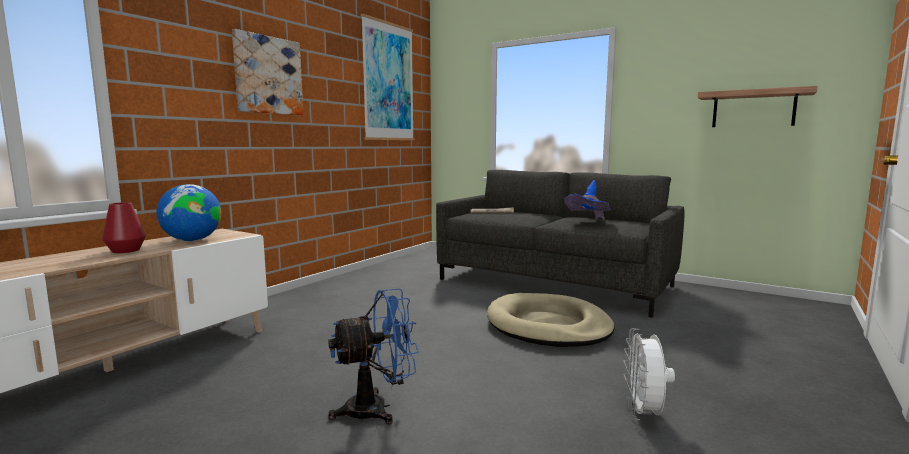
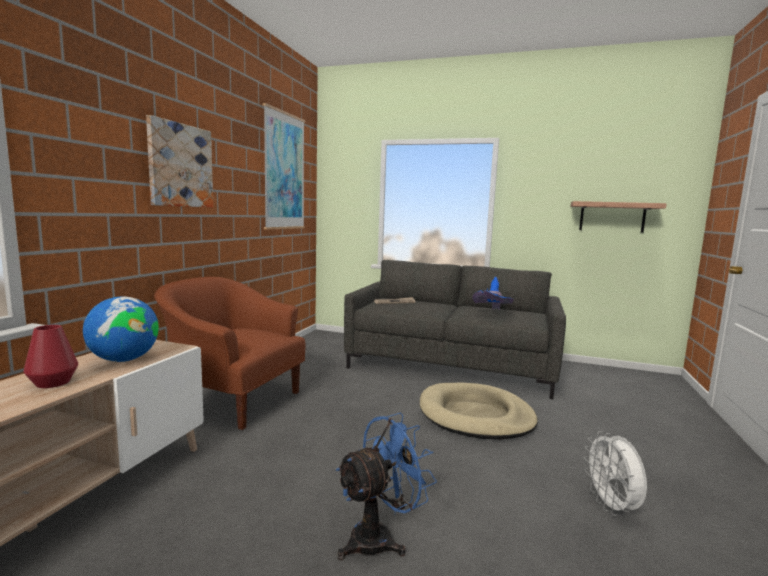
camera: 15 degrees left, 0 degrees up
(317, 299) = (235, 401): none -> brown armchair

